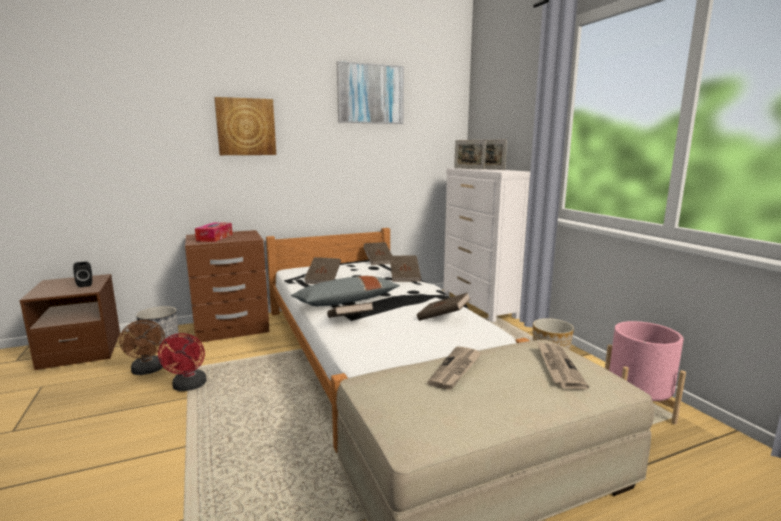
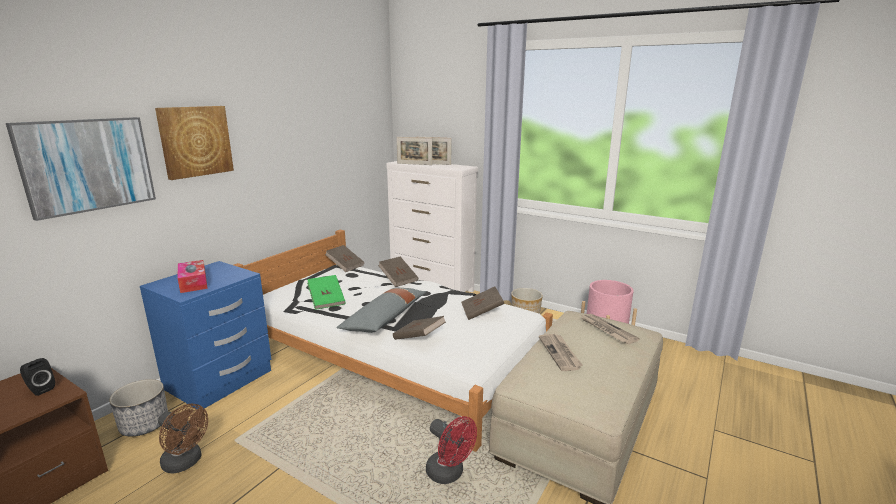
camera: 35 degrees left, 5 degrees up
(188, 387) = (264, 458): red fan -> red fan (449, 474)
(232, 328) = (220, 380): brown nightstand -> blue nightstand
(323, 280) = (327, 301): brown book -> green book
(370, 94) = (314, 93): picture -> picture (87, 165)

